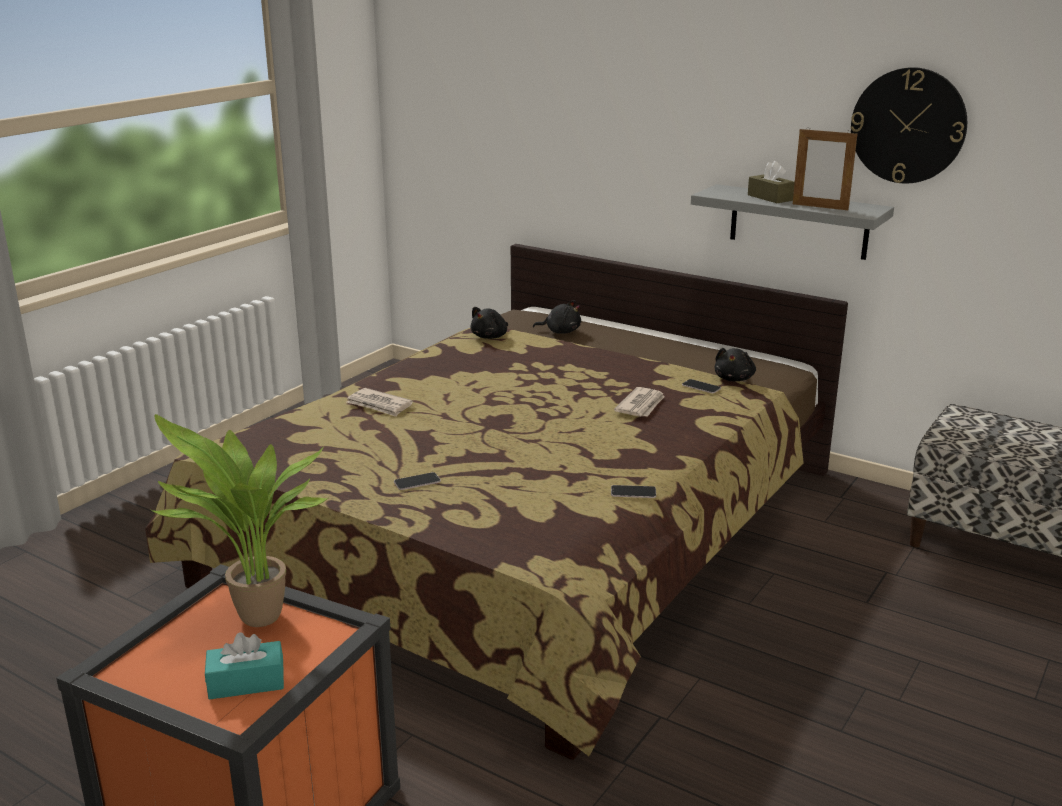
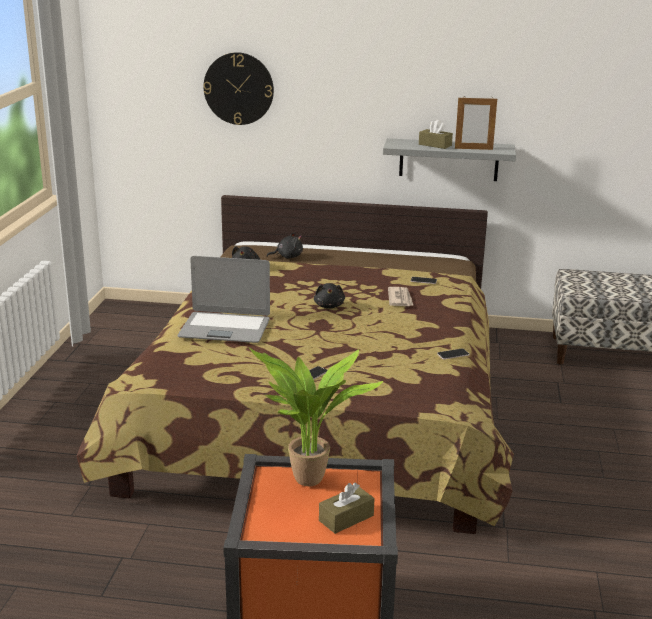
camera: 25 degrees left, 0 degrees up
(246, 682) = (346, 518): turquoise tissue box -> brown tissue box
(379, 405) = (225, 328): newspaper -> laptop
(734, 379) = (436, 272): black plush toy -> black plush toy (329, 306)
(908, 126) = (521, 91): wall clock -> wall clock (238, 88)

